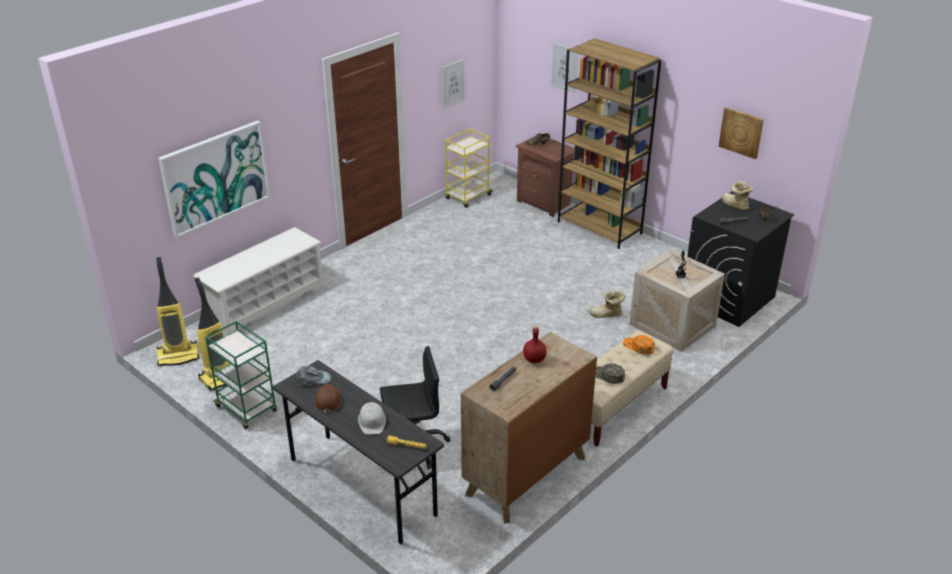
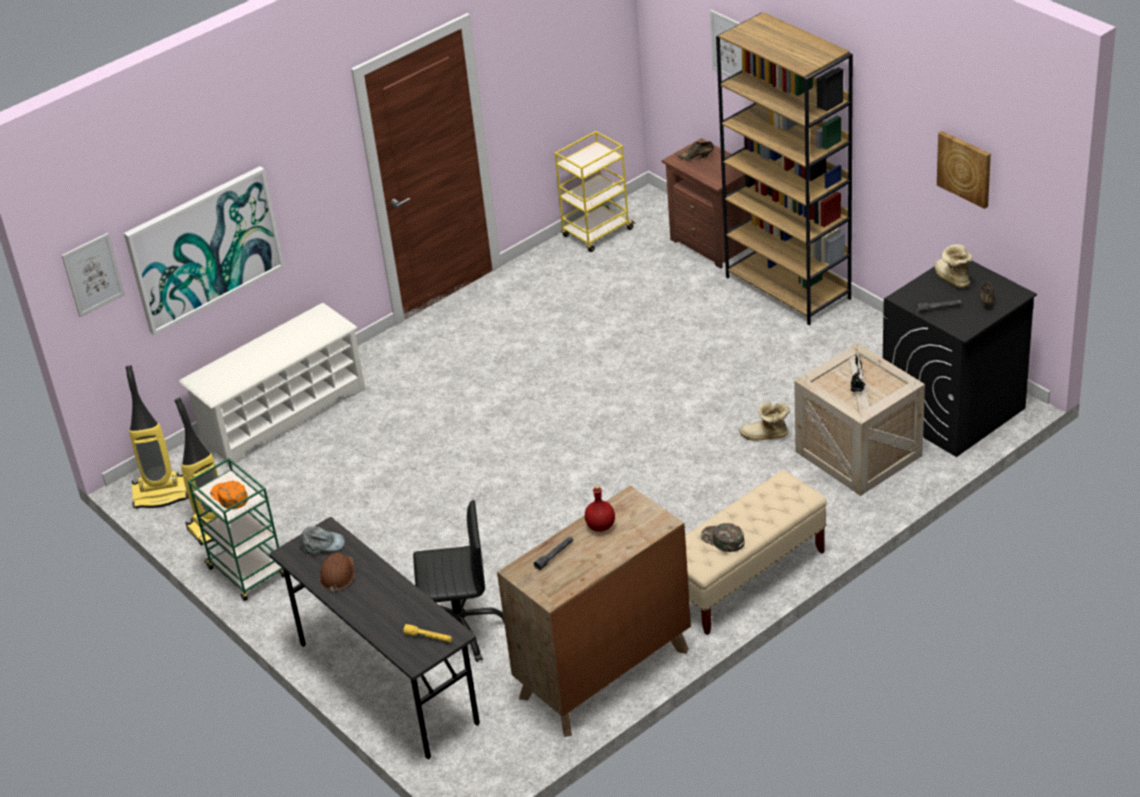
camera: 10 degrees right, 5 degrees up
(372, 421) = (390, 604): white hard hat -> none
(453, 83) = (563, 69): picture -> picture (93, 274)
(638, 347) = (775, 496): orange cap -> orange cap (229, 497)

